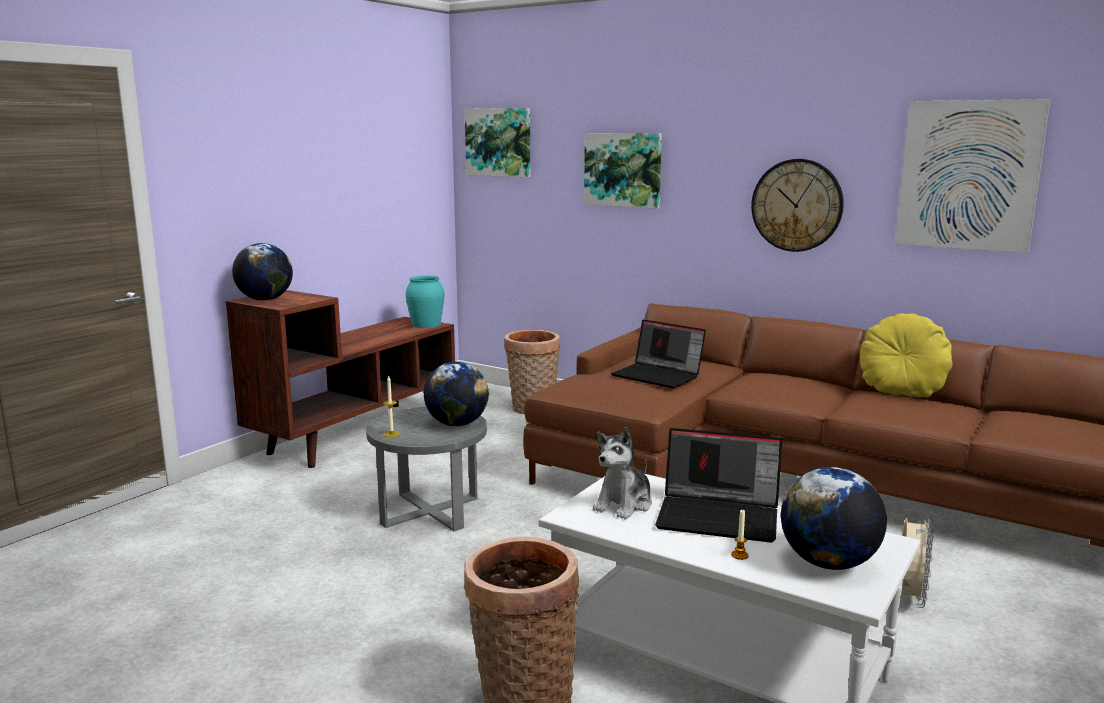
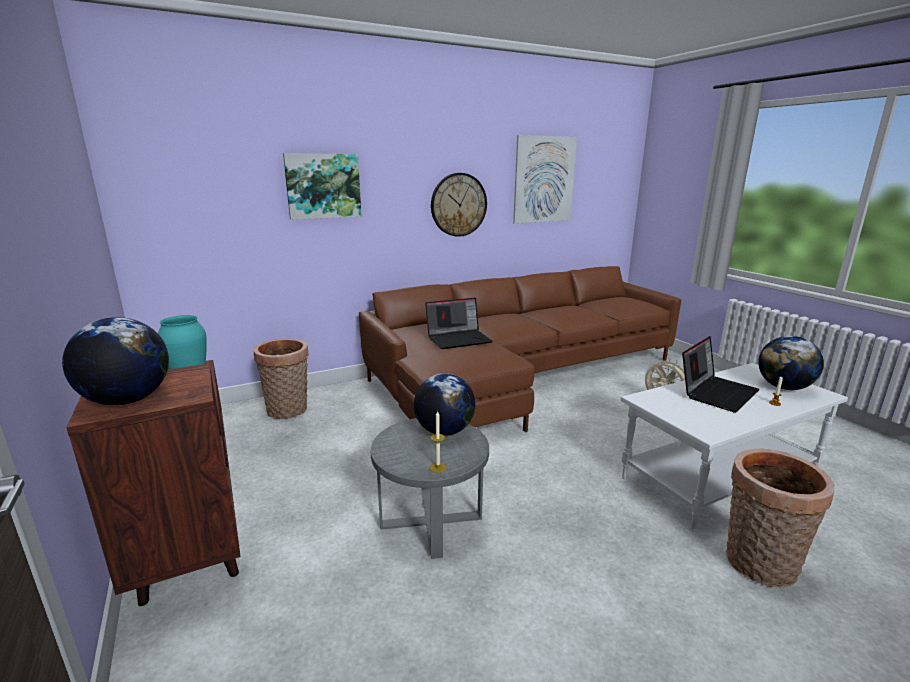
camera: 60 degrees left, 5 degrees up
(499, 142) = (169, 162): picture -> none
(624, 504) = (691, 411): plush toy -> none
(901, 393) = (549, 307): yellow pillow -> none

